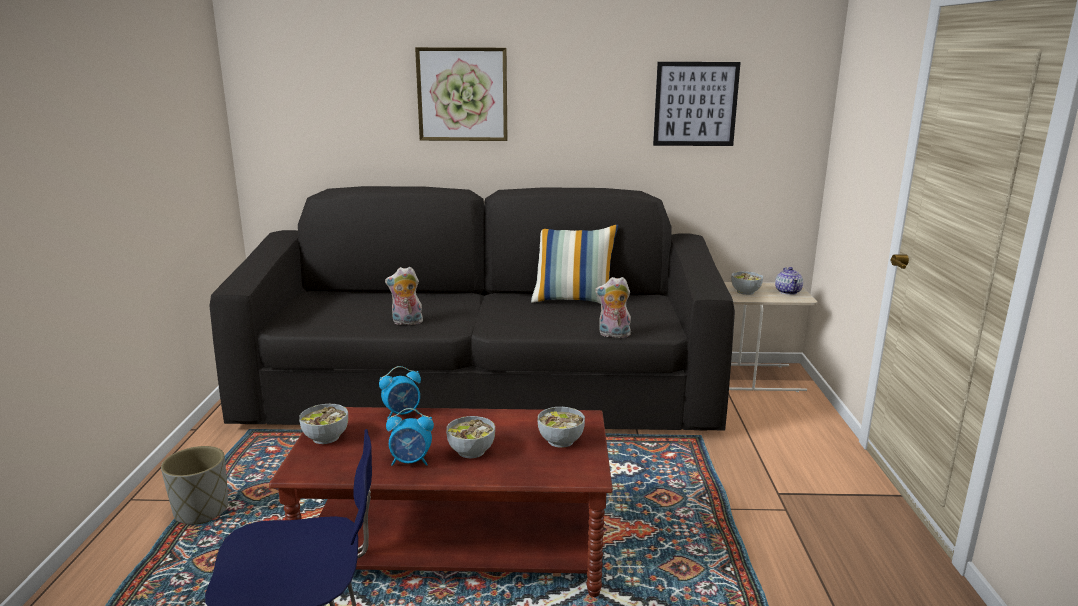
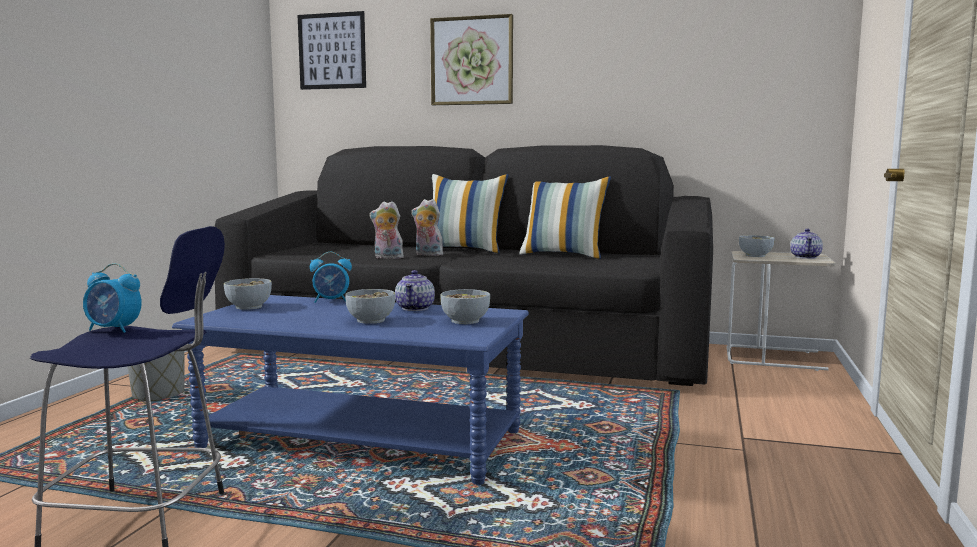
camera: 15 degrees right, 10 degrees down
(411, 461) = (308, 321): alarm clock -> alarm clock (114, 329)
(456, 551) = (362, 441): brown coffee table -> blue coffee table
(473, 298) = (465, 250): none -> pillow
(496, 420) = (415, 308): none -> teapot
(613, 335) = (581, 269): plush toy -> plush toy (427, 255)
(695, 104) = (701, 61): picture -> picture (332, 51)

